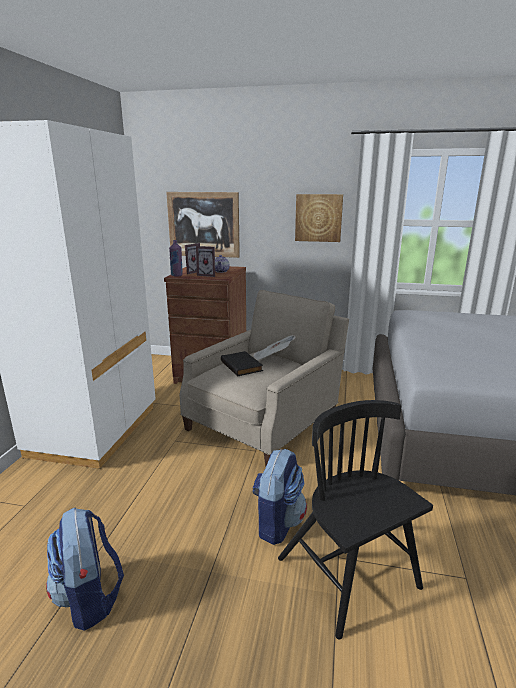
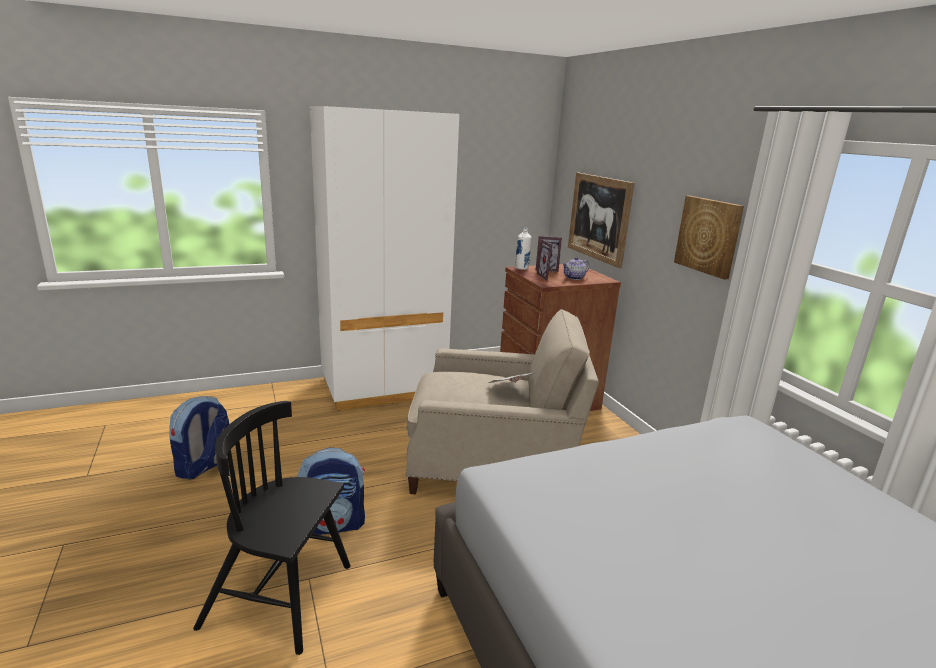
camera: 55 degrees right, 0 degrees up
(176, 275) = (521, 268): purple bottle -> white bottle
(242, 366) = (469, 381): black book -> none
(353, 578) = (285, 596): black chair -> black chair turned 105 degrees counterclockwise

